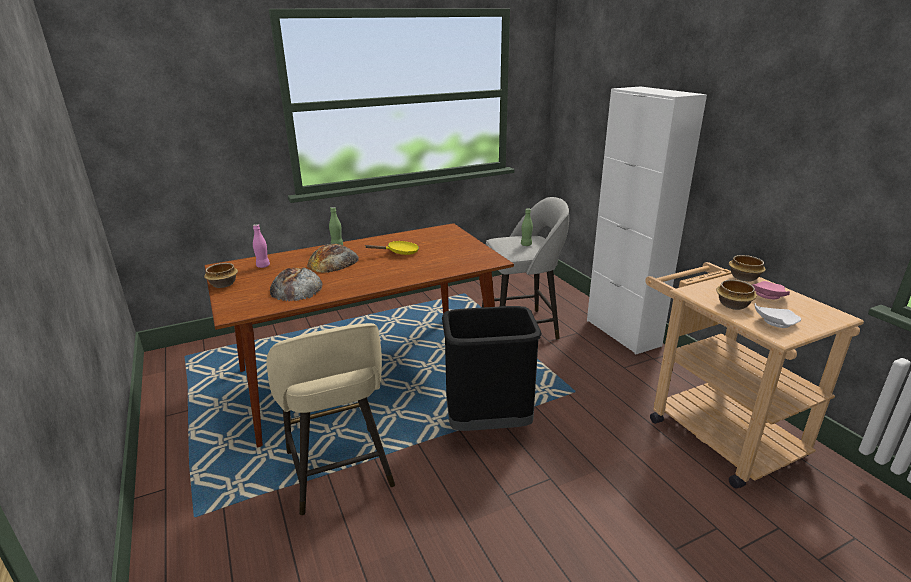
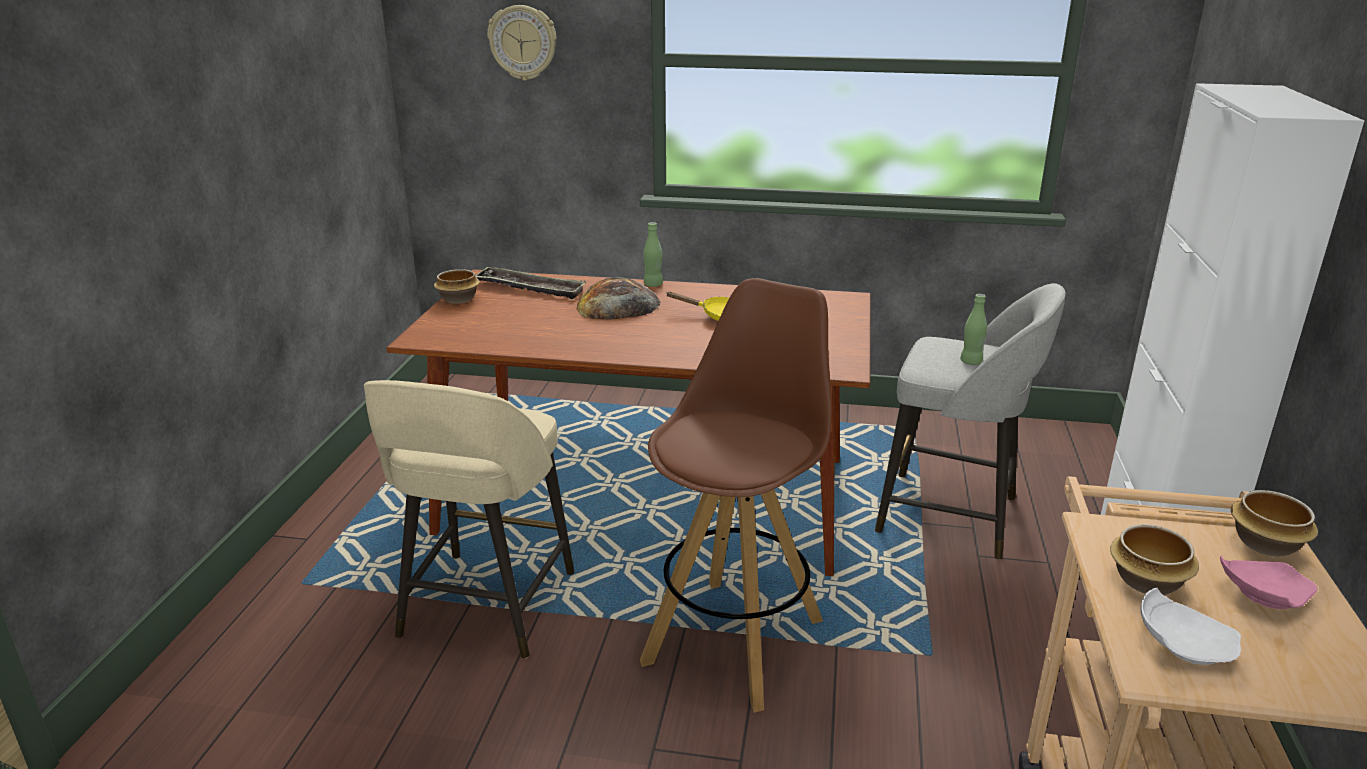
camera: 35 degrees right, 0 degrees up
(188, 105) = (523, 42): none -> wall clock
(263, 266) = (530, 288): pink bottle -> tray
(296, 287) = (528, 327): bread -> none
(488, 424) = (735, 639): black trash can -> brown stool

